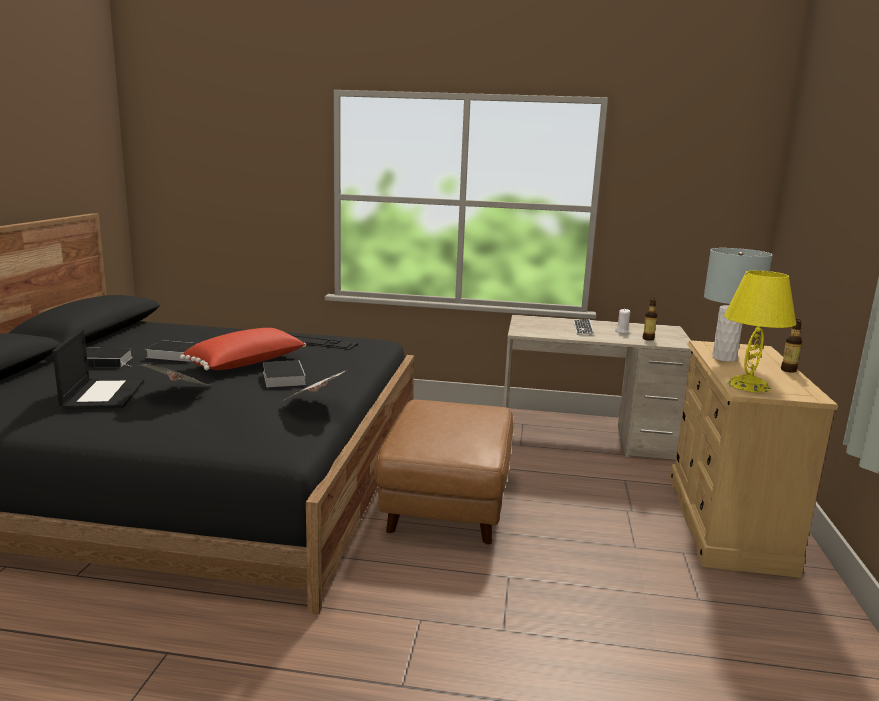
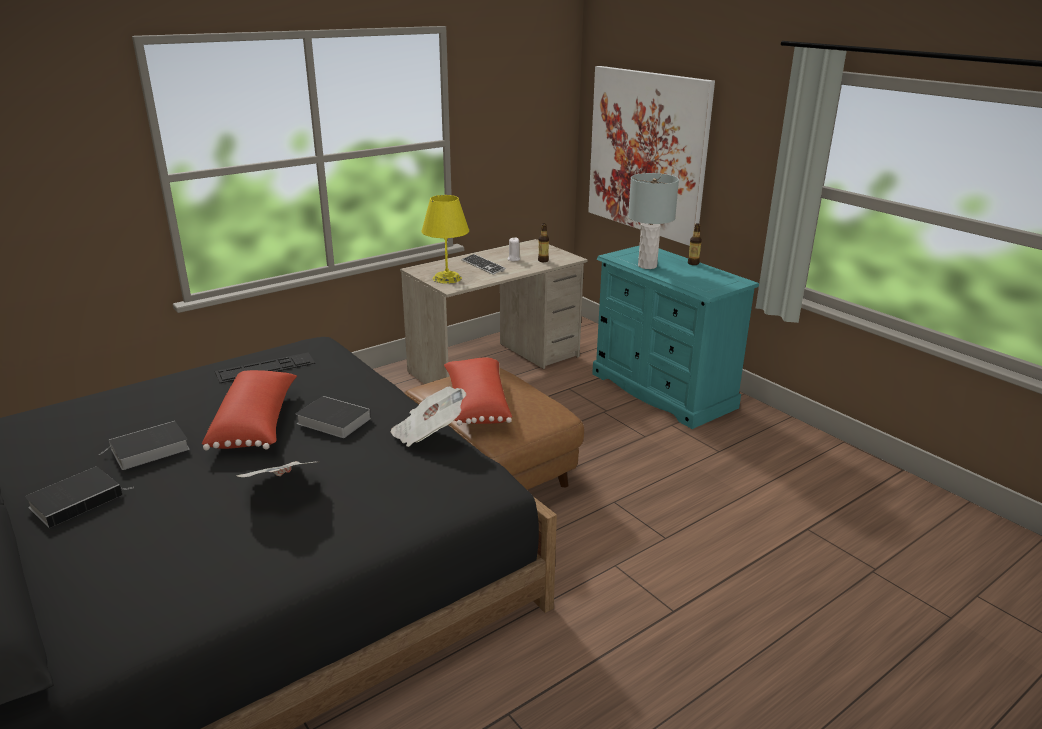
camera: 45 degrees left, 10 degrees up
(103, 394) = (201, 531): laptop -> none
(431, 422) = (476, 404): none -> red pillow
(726, 522) = (662, 390): beige dresser -> turquoise dresser
(748, 385) = (701, 285): yellow table lamp -> yellow table lamp (447, 278)
(810, 244) = (647, 153): none -> picture

